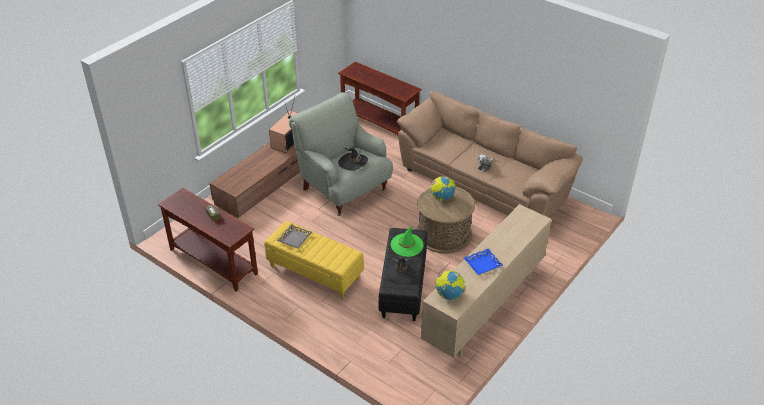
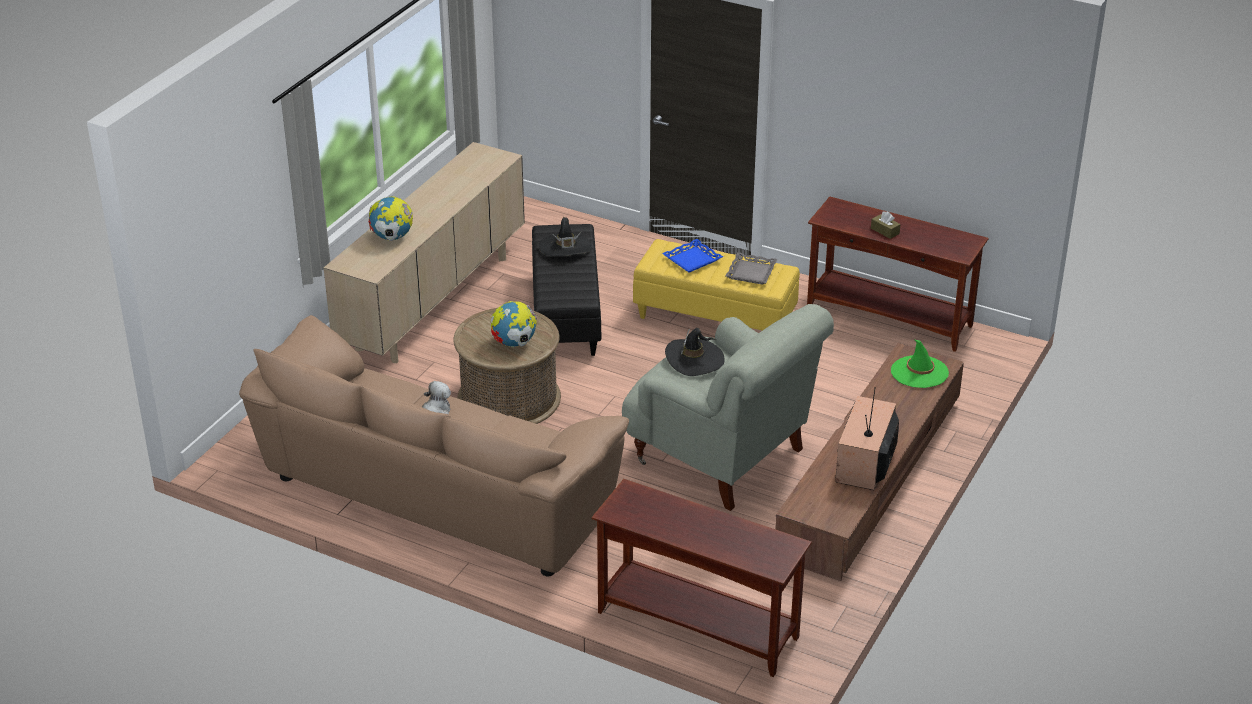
camera: 170 degrees right, 5 degrees down
(407, 245) = (564, 282): green hat -> green hat (919, 372)
(449, 295) = (485, 163): globe -> globe (392, 238)
(483, 264) = (438, 199): blue tray -> blue tray (692, 259)

